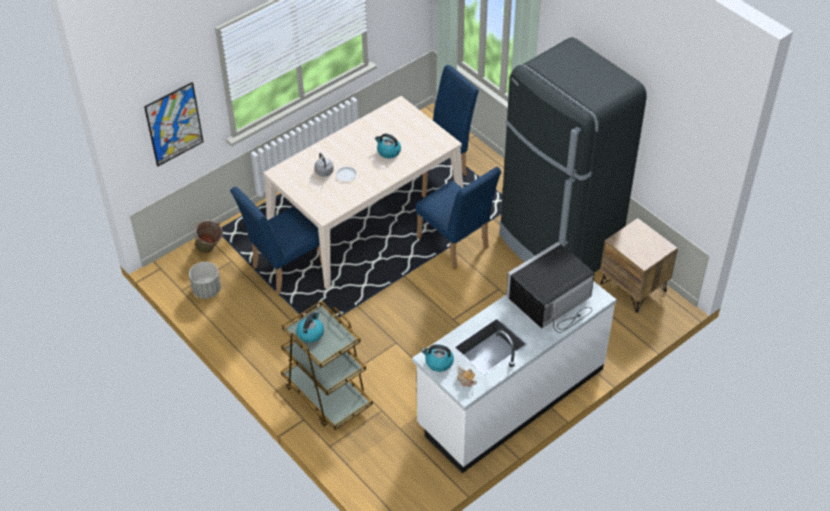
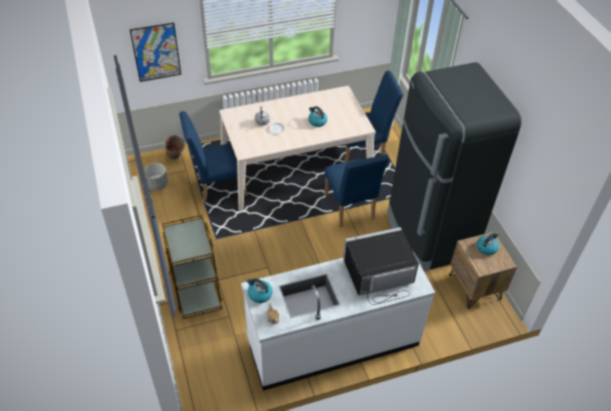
camera: 20 degrees right, 0 degrees up
(310, 333) = (181, 237): kettle -> kettle (486, 248)

